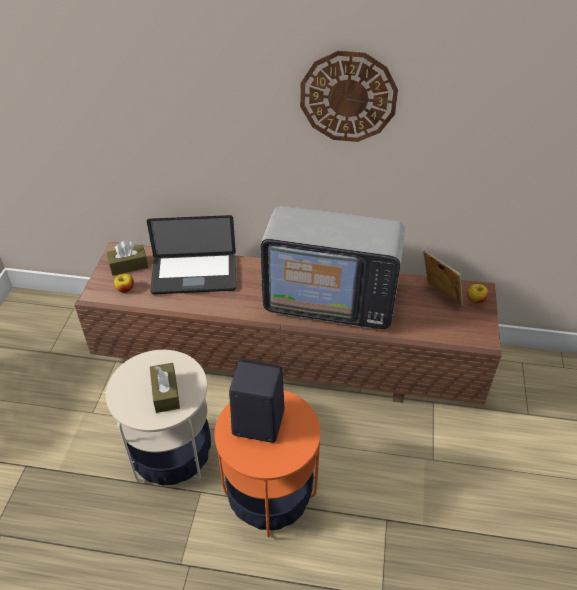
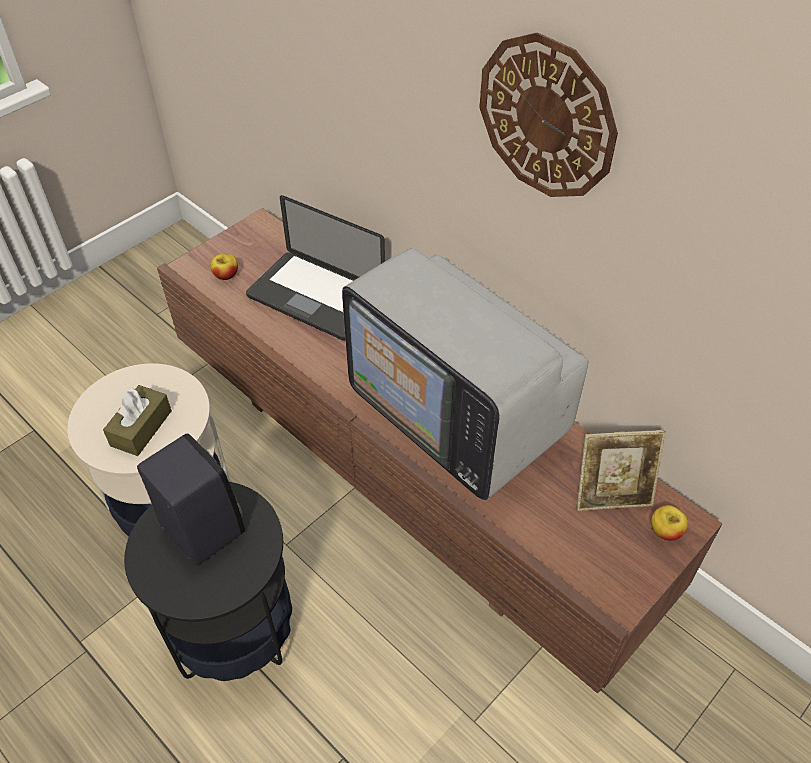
camera: 35 degrees right, 5 degrees up
(128, 265) = (255, 247): brown tissue box -> none
(269, 497) = (233, 630): orange side table -> black side table
(439, 296) = (611, 496): picture frame -> picture frame turned 90 degrees clockwise

